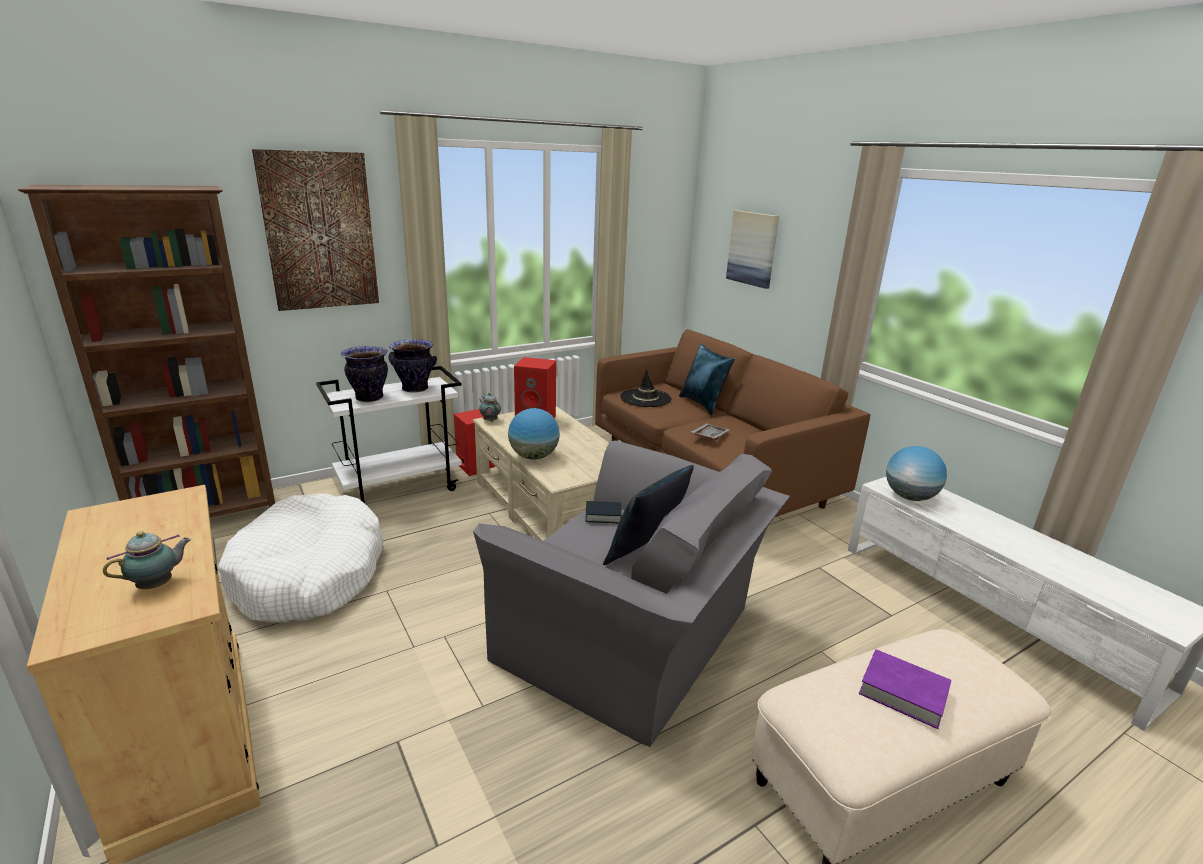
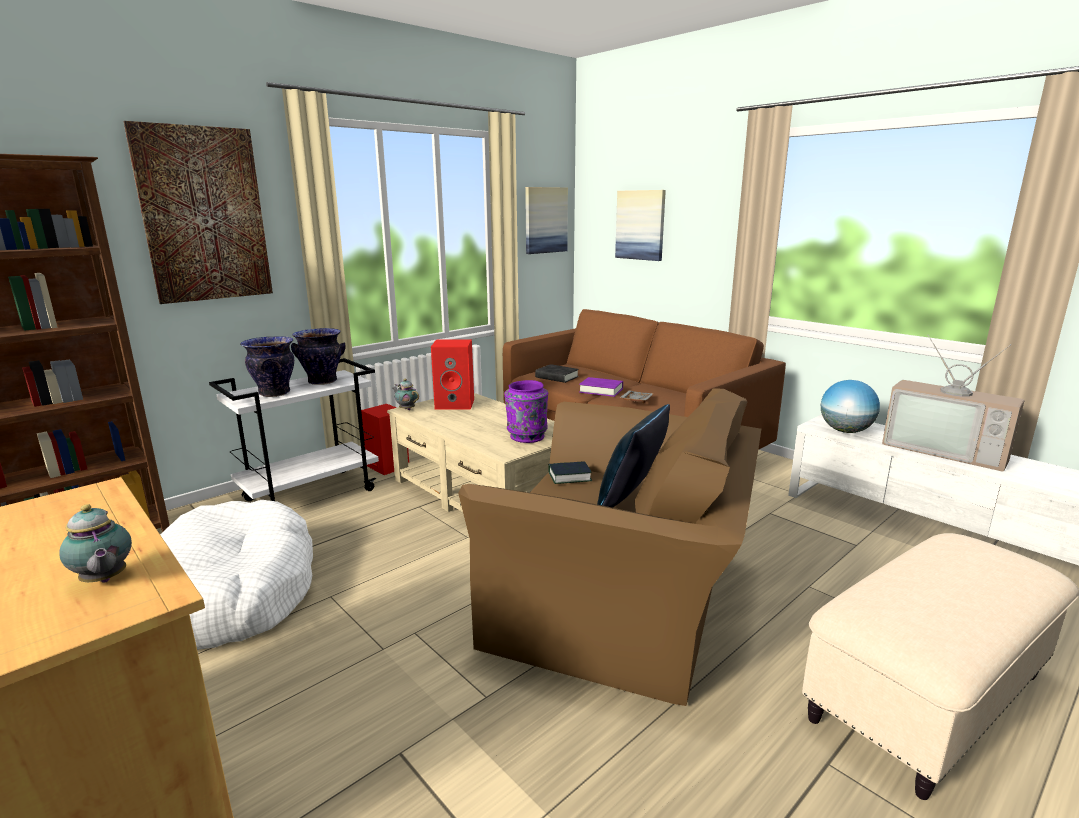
camera: 10 degrees left, 5 degrees down
(158, 585) = (104, 580): teapot -> teapot turned 105 degrees clockwise
(533, 456) = (469, 435): globe -> none
(585, 465) = (527, 437): none -> purple vase
(636, 640) = (624, 604): grey armchair -> brown armchair
(645, 398) = (556, 377): black hat -> black book
(660, 234) = (545, 220): none -> picture
(703, 404) = (615, 377): blue pillow -> none
(903, 692) = (952, 589): purple book -> purple book (601, 390)
(1005, 534) = (946, 450): none -> television

